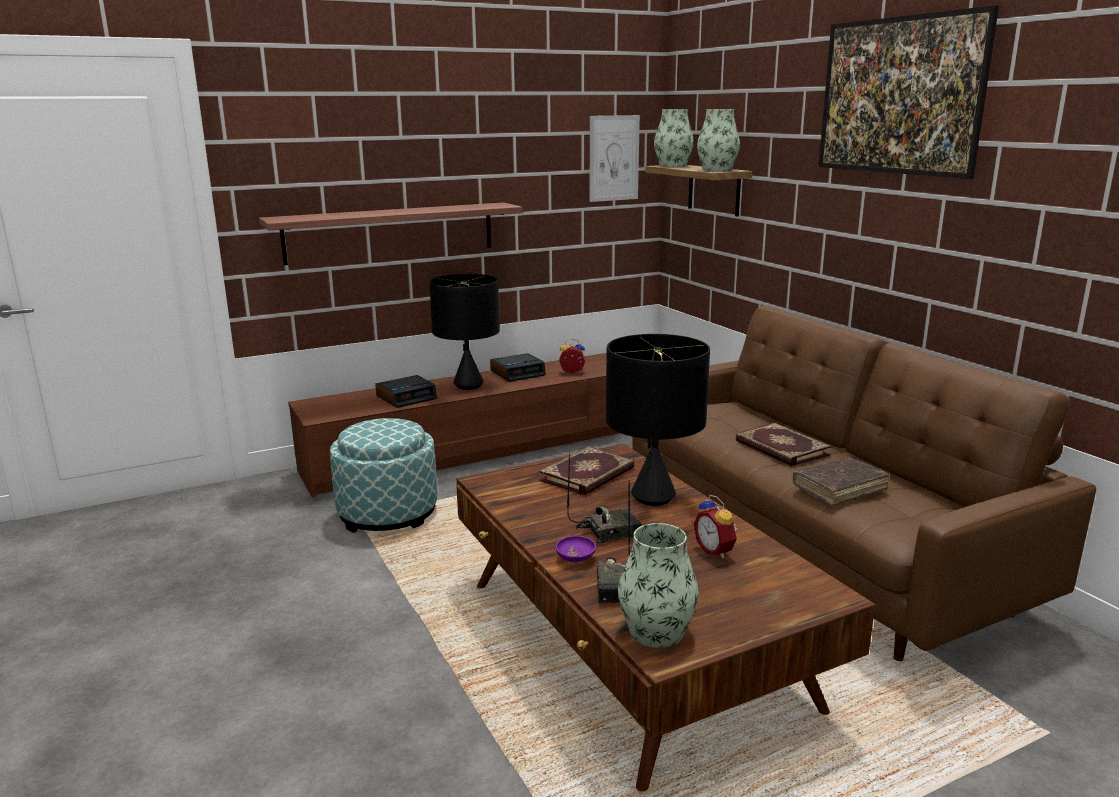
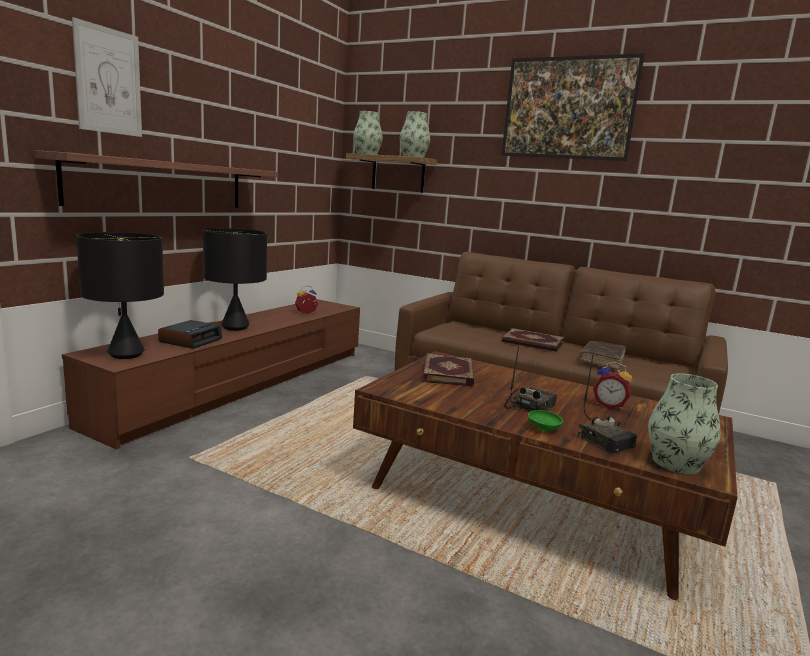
camera: 35 degrees left, 5 degrees down
(388, 513) = (217, 448): ottoman -> none
(518, 373) = (263, 316): alarm clock -> none
(575, 558) = (543, 428): purple bowl -> green bowl
(614, 158) = (316, 146): picture -> picture (108, 81)
(653, 498) = (516, 381): black table lamp -> black table lamp (126, 355)

